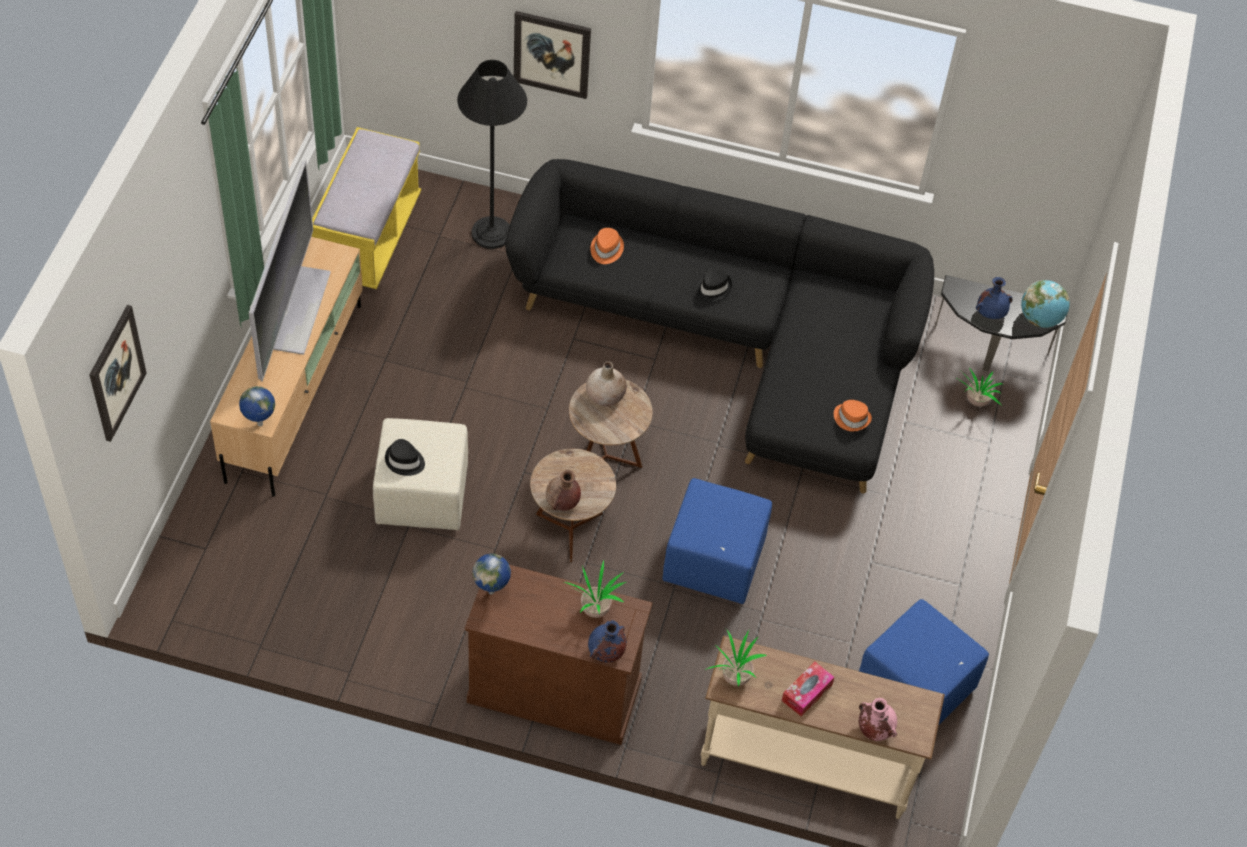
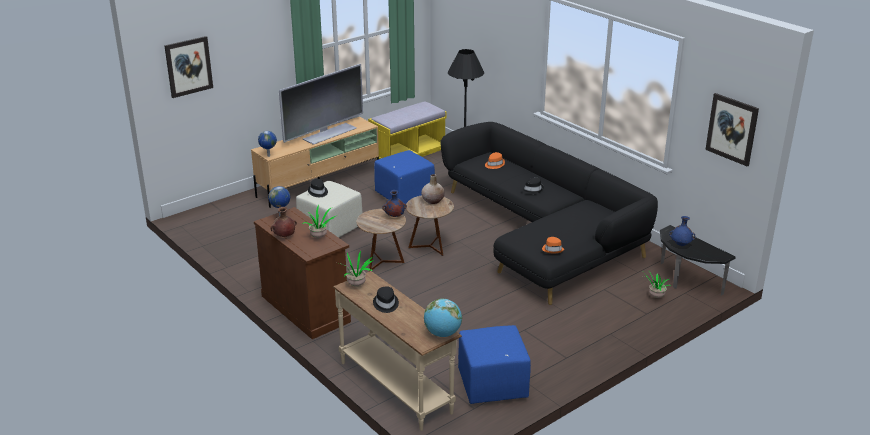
camera: 40 degrees right, 25 degrees down
(552, 54) = (506, 62): picture -> picture (732, 129)
(562, 503) = (367, 224): brown vase -> brown vase (284, 236)
(606, 652) = (304, 251): blue vase -> blue vase (394, 216)
(714, 562) = (439, 298): blue ottoman -> blue ottoman (404, 195)
(806, 692) = (385, 304): tissue box -> black hat
(874, 729) = (404, 330): pink vase -> none
(1040, 319) = (710, 255): globe -> globe (442, 333)

